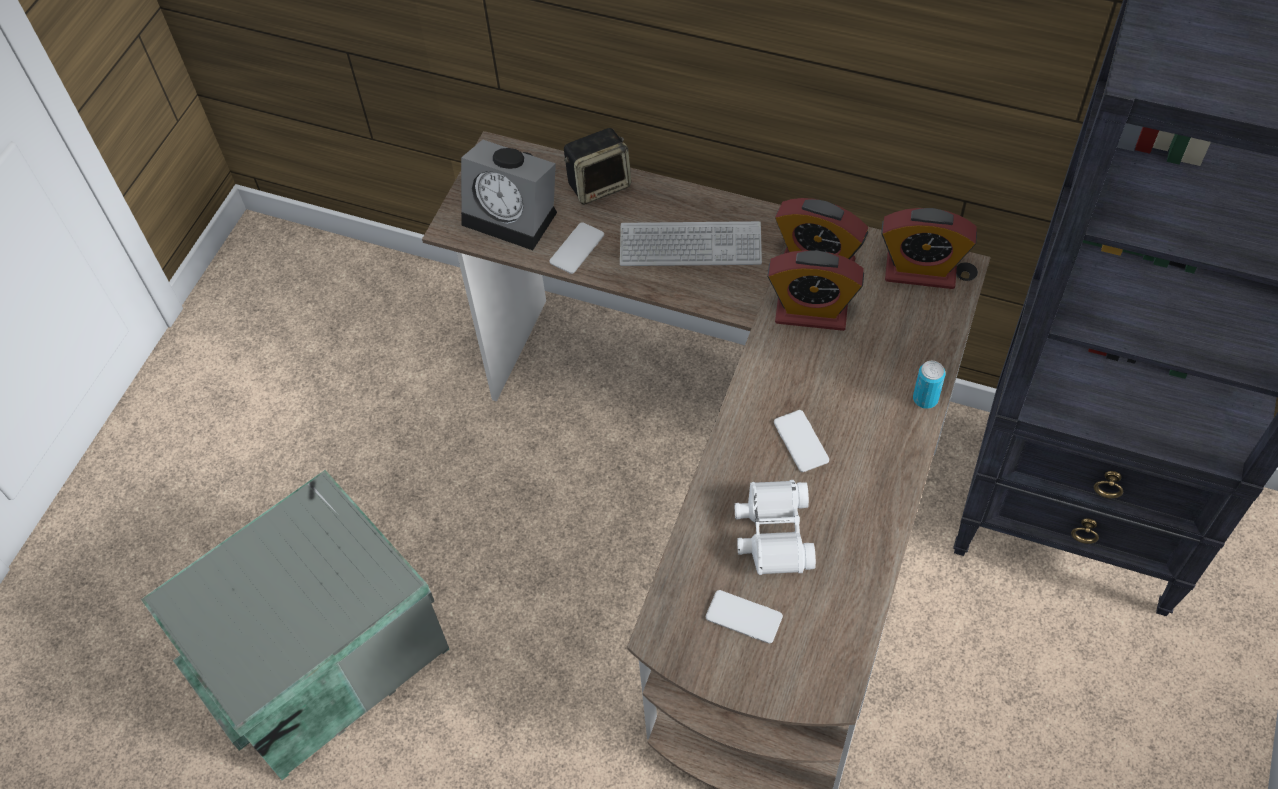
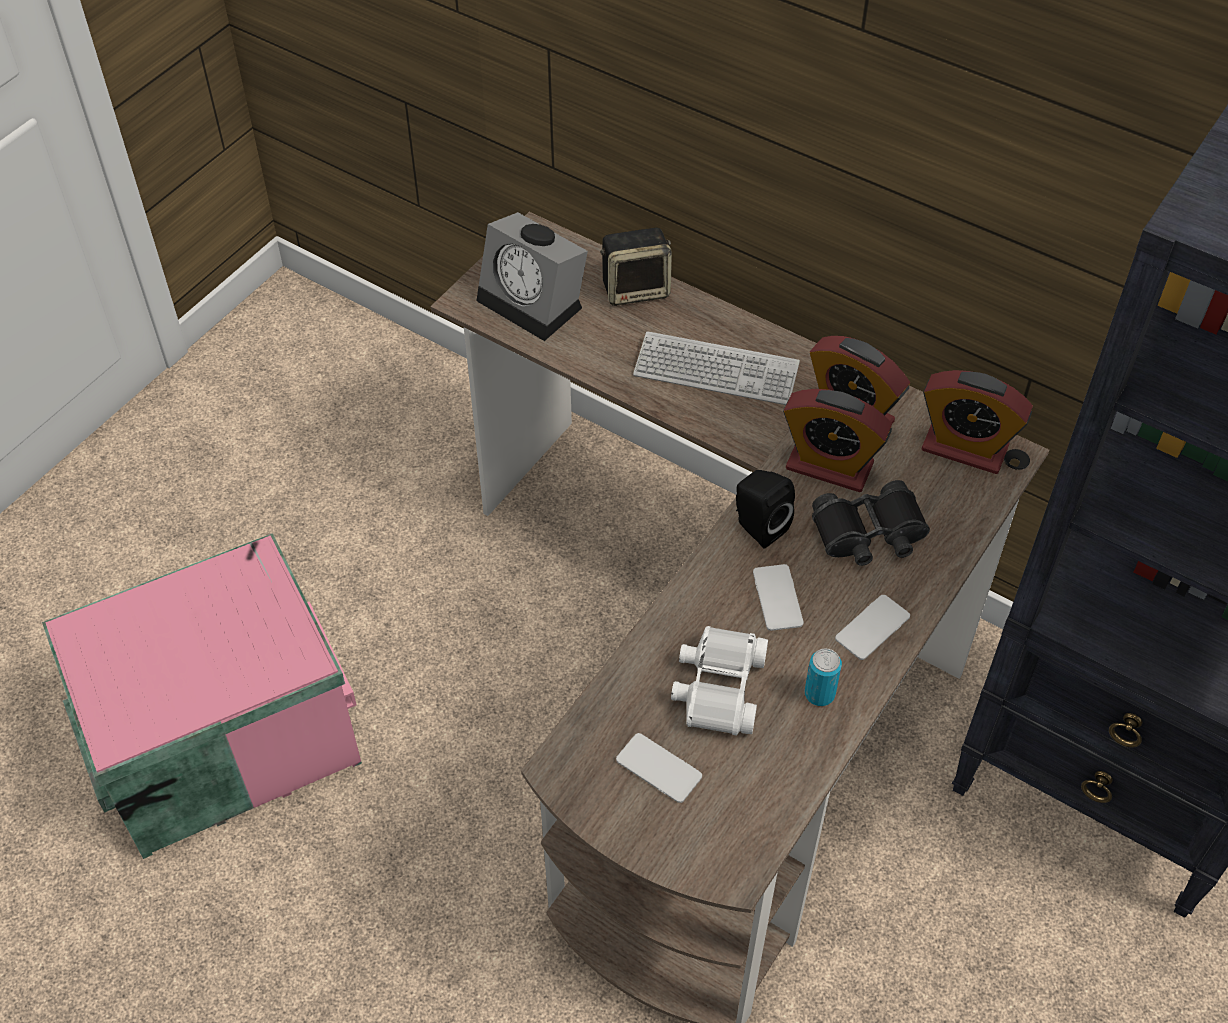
camera: 10 degrees right, 5 degrees down
(315, 651) = (219, 732): grey storage box -> pink storage box
(577, 248) = (592, 349): phone -> phone (872, 628)
(766, 380) = (758, 526): none -> black speaker
(862, 366) = (869, 534): none -> black binoculars
(925, 399) = (931, 583): can -> can (819, 694)

